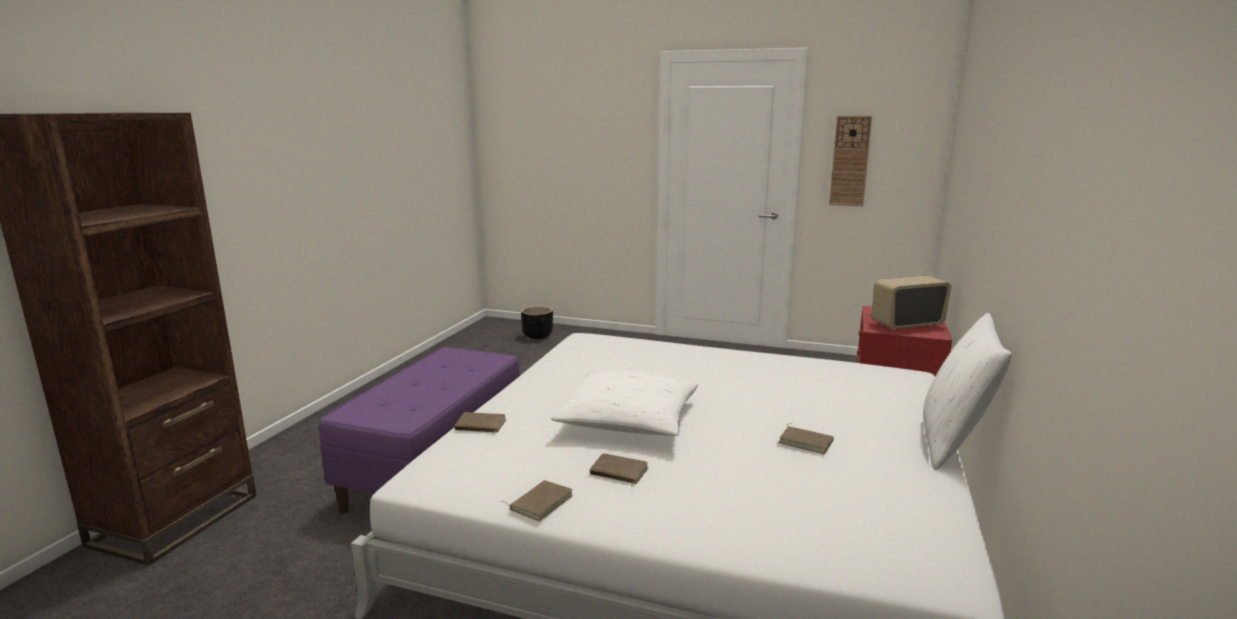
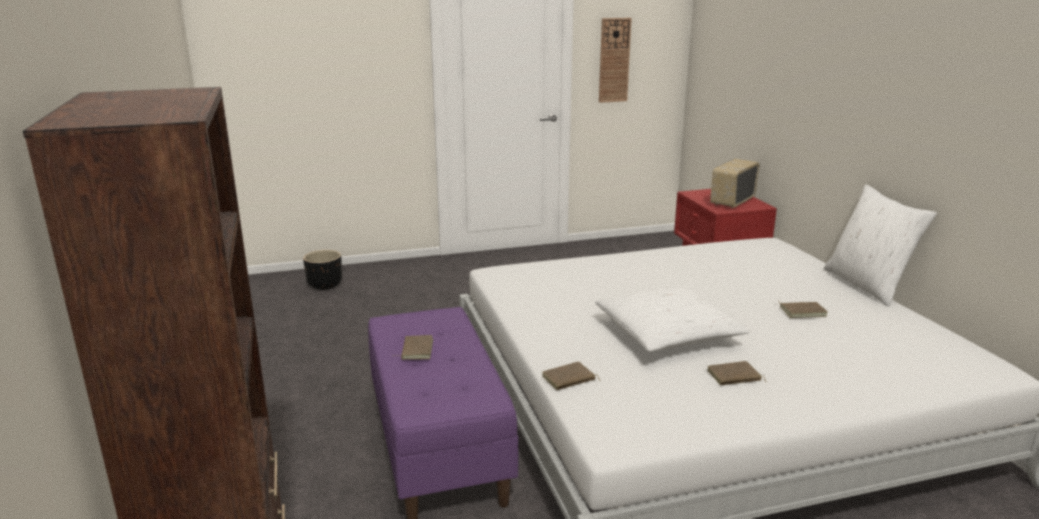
camera: 35 degrees left, 5 degrees up
(540, 502) = (729, 419): brown book -> brown book (415, 350)

